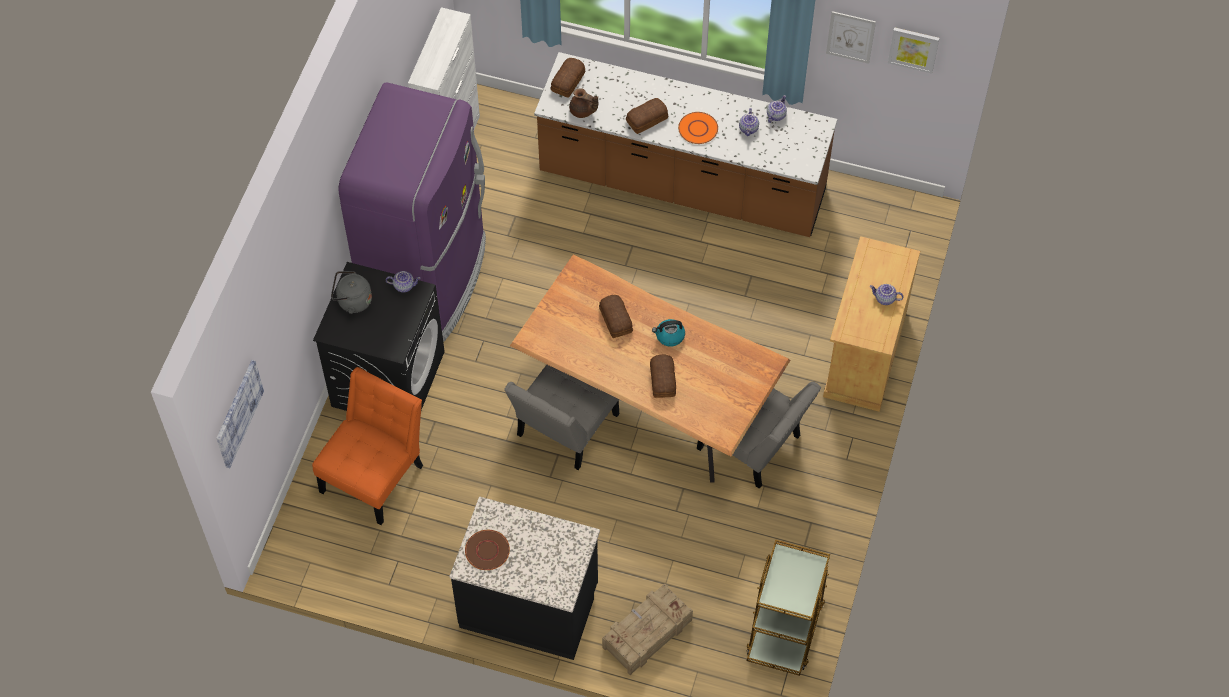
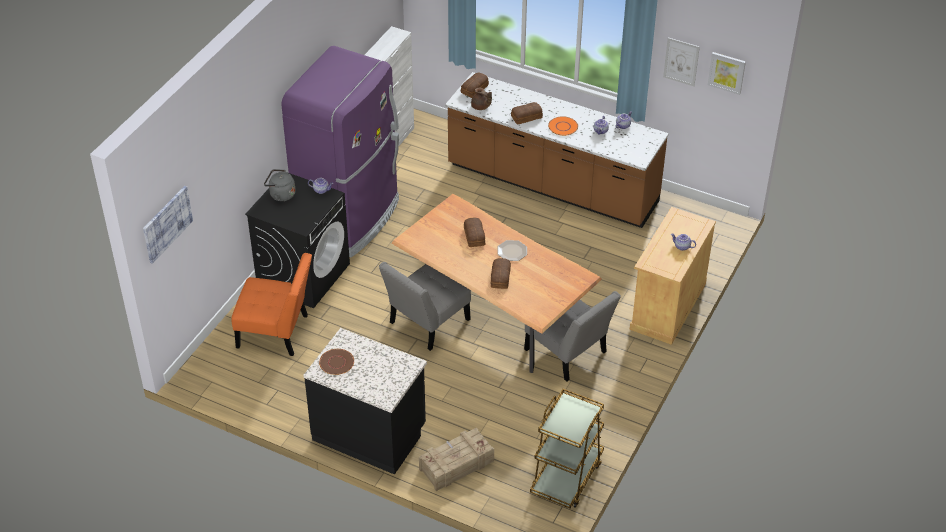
camera: 10 degrees right, 15 degrees down
(375, 474) = (277, 332): orange chair -> orange chair turned 60 degrees clockwise
(669, 336) = (512, 251): kettle -> plate

